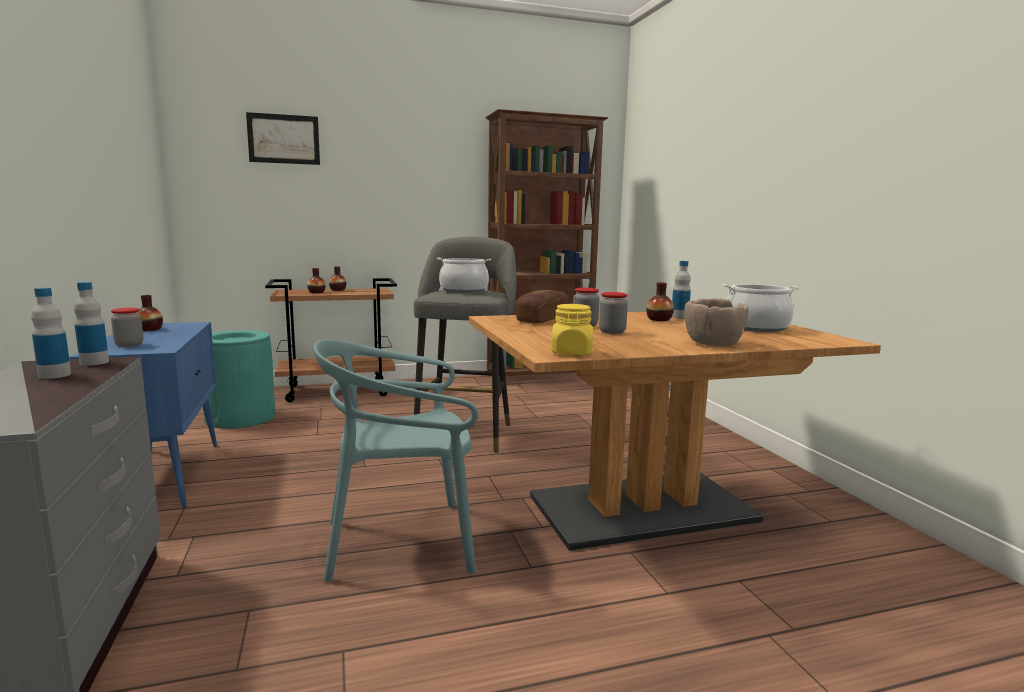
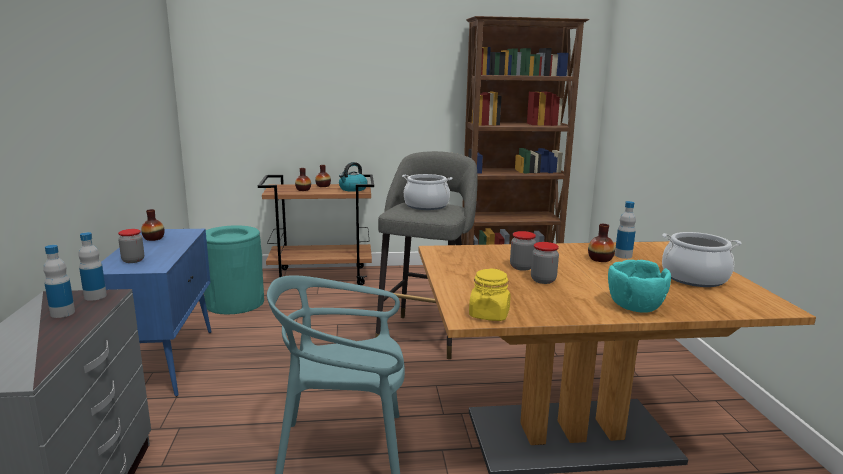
camera: 10 degrees right, 5 degrees up
(284, 139) = (277, 47): picture -> none
(372, 291) = (353, 189): none -> kettle
(542, 319) = (484, 255): bread -> none
(712, 344) = (634, 306): brown bowl -> turquoise bowl

